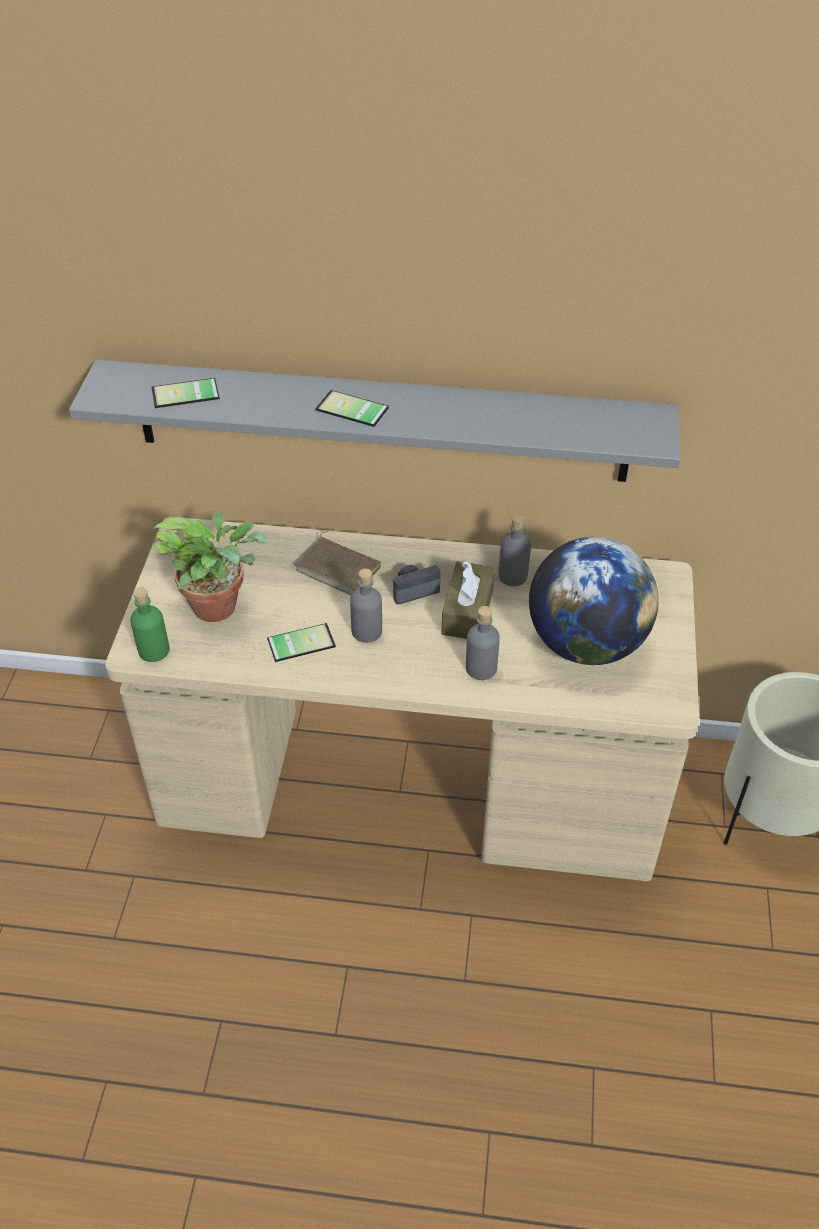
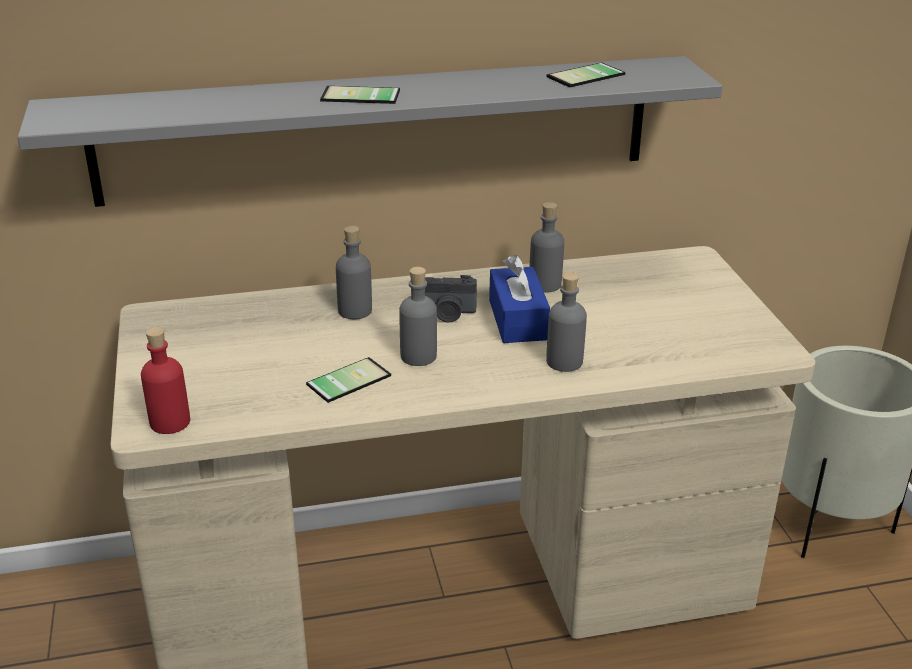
camera: 20 degrees left, 15 degrees down
(154, 650) = (170, 422): green bottle -> red bottle
(186, 396) = (160, 110): phone -> phone (588, 77)
(221, 606) = (233, 367): potted plant -> none
(340, 568) = (355, 311): brown book -> grey bottle
(413, 590) = (448, 314): camera -> camera turned 135 degrees counterclockwise
(467, 611) = (517, 320): brown tissue box -> blue tissue box
(585, 644) = (657, 321): globe -> none

